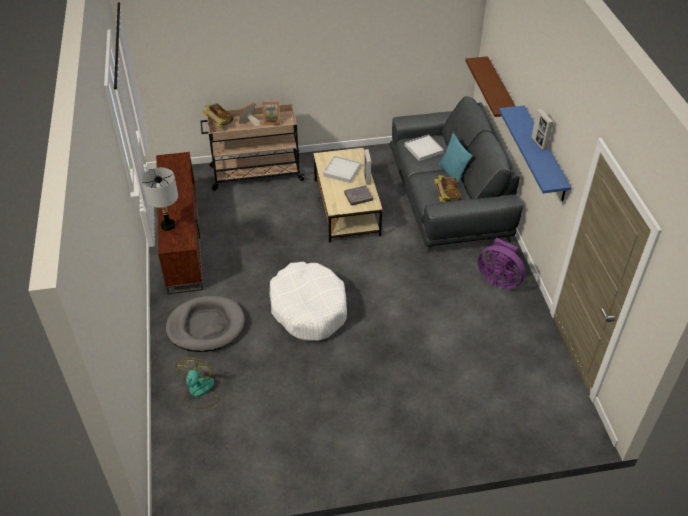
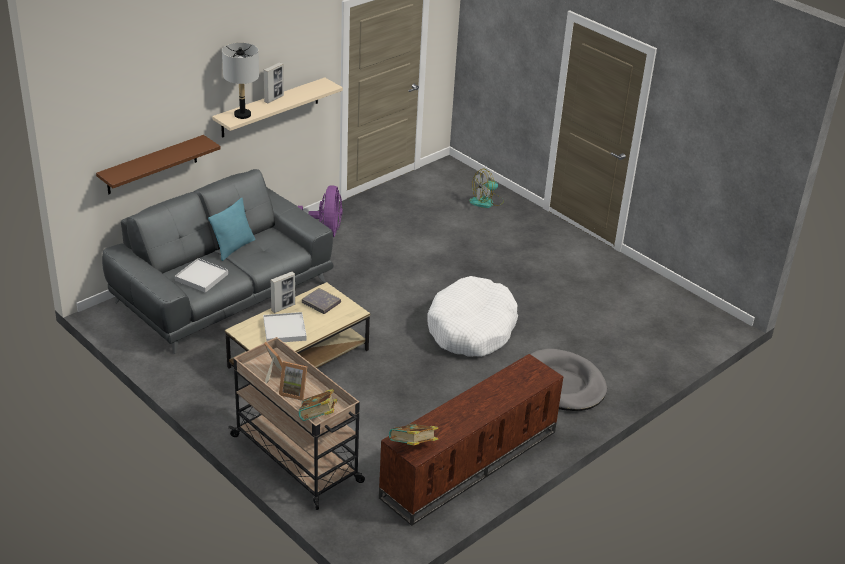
camera: 125 degrees left, 10 degrees down
(168, 225) = (519, 390): grey table lamp -> grey table lamp (242, 115)
(199, 392) = (630, 353): fan -> fan (486, 202)
(446, 197) = (278, 241): book -> book (412, 447)
(544, 154) = (270, 107): blue shelf -> beige shelf

